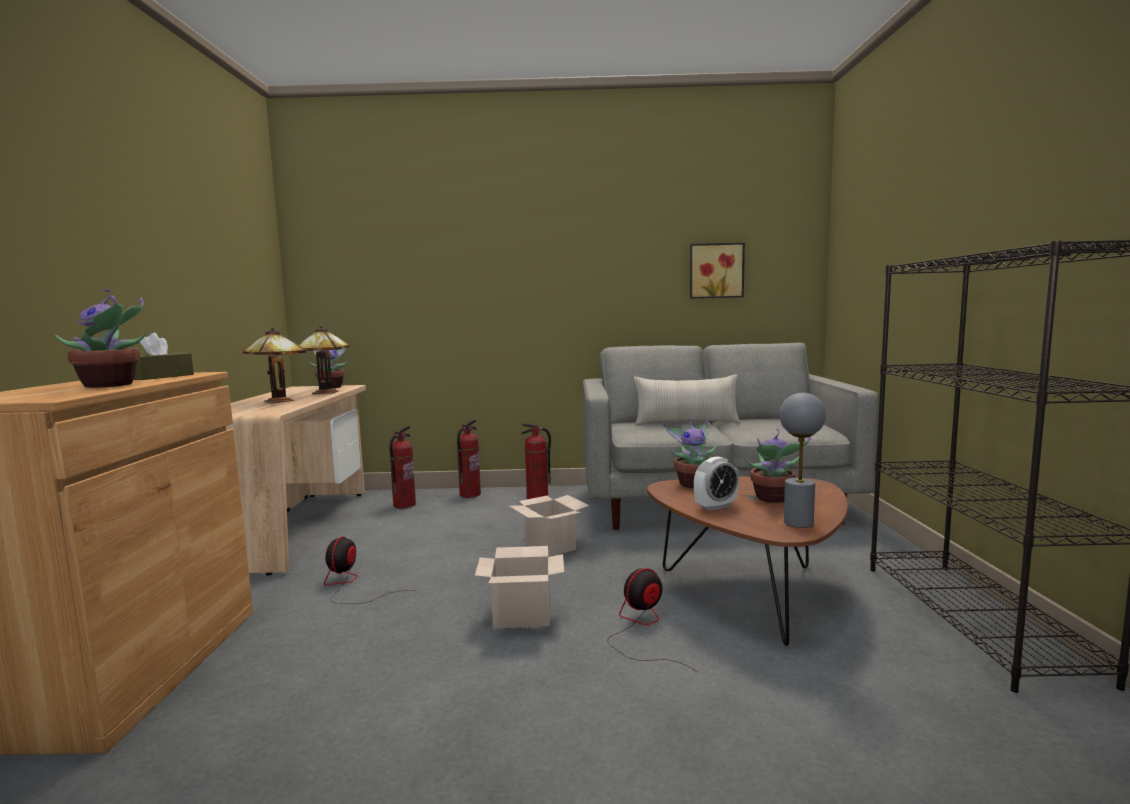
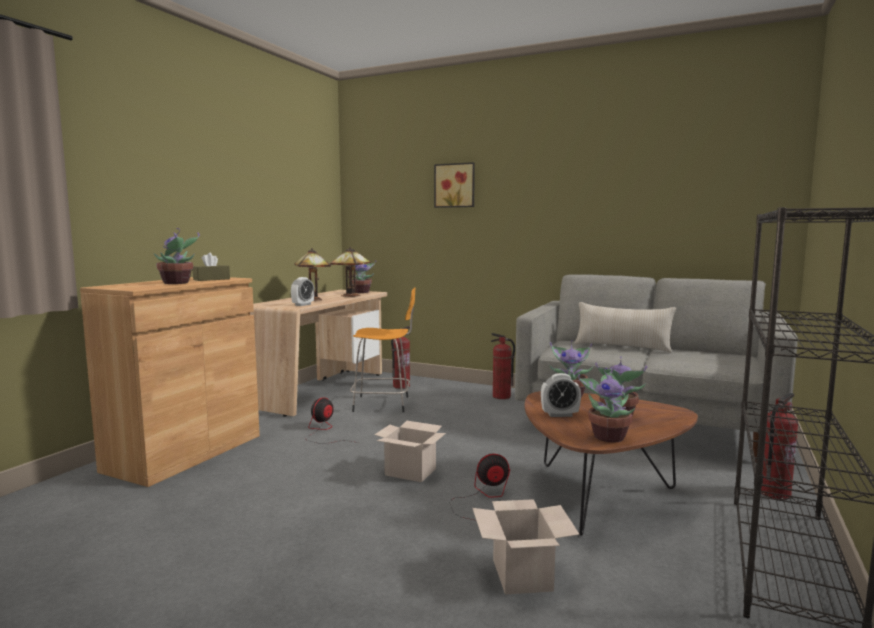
camera: 25 degrees right, 0 degrees up
(277, 409) = (303, 305): none -> alarm clock
(402, 531) = (384, 404): none -> orange stool
(470, 494) = (453, 386): fire extinguisher -> fire extinguisher (773, 493)
(551, 547) = (475, 433): cardboard box -> cardboard box (523, 576)
(716, 271) = (683, 208): picture -> picture (455, 185)
(798, 523) = (607, 436): grey table lamp -> potted plant

